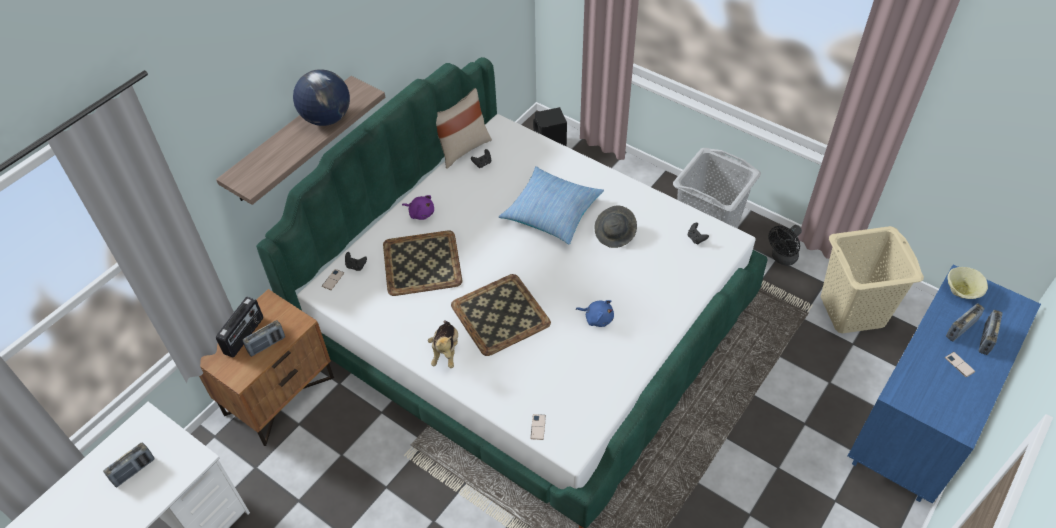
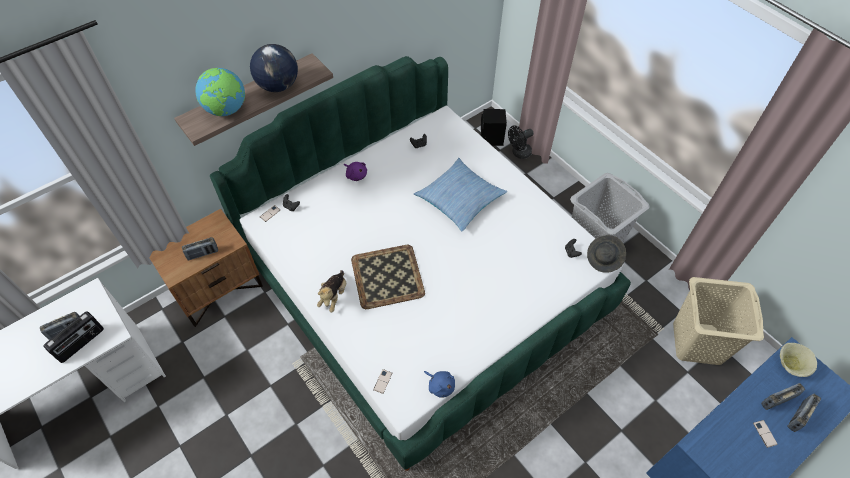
camera: 15 degrees right, 5 degrees up
(244, 336) = (189, 242): radio -> radio (81, 343)
(276, 157) = (226, 110): none -> globe
(421, 264) = (341, 217): tray -> none
(462, 149) = (407, 128): beige pillow -> none
(597, 318) = (464, 300): blue plush toy -> blue plush toy (440, 386)
(615, 234) = (505, 231): grey hat -> grey hat (604, 259)
(782, 258) = (651, 281): black fan -> black fan (518, 153)

